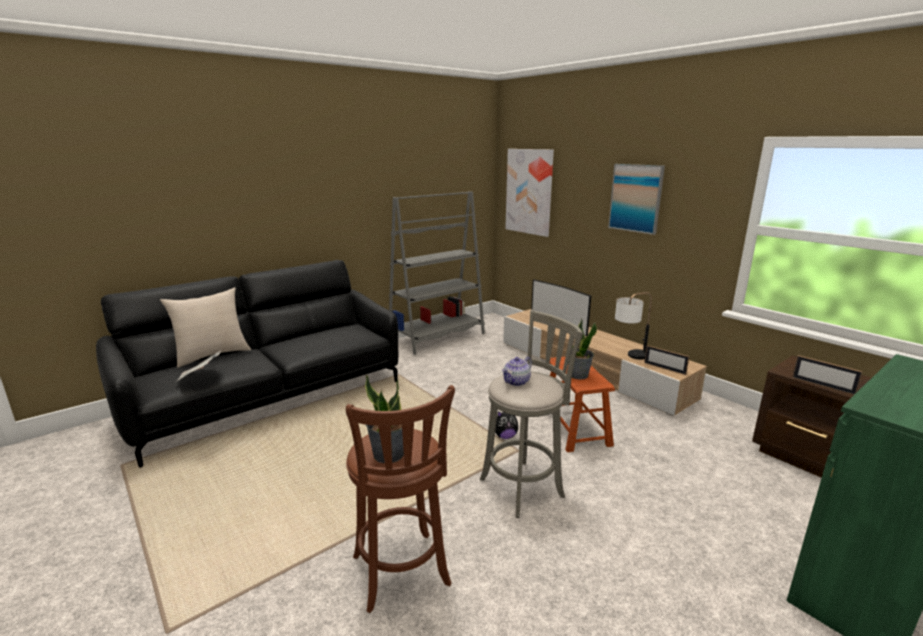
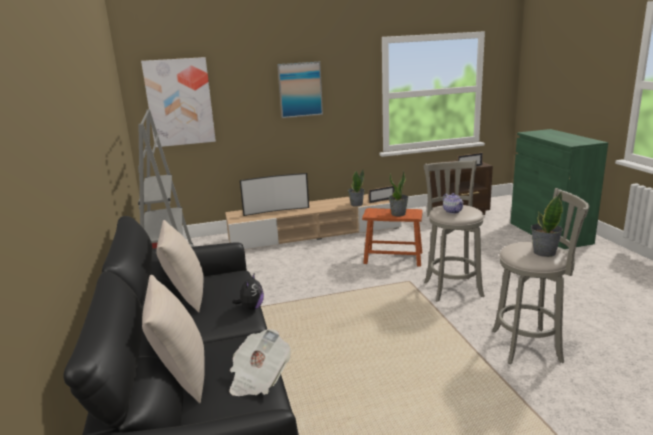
camera: 65 degrees left, 0 degrees up
(323, 330) = (186, 296): none -> beige pillow
(402, 575) = (530, 346): brown stool -> grey stool
(505, 436) = (387, 282): plush toy -> plush toy (251, 308)
(629, 357) = (356, 204): table lamp -> potted plant

